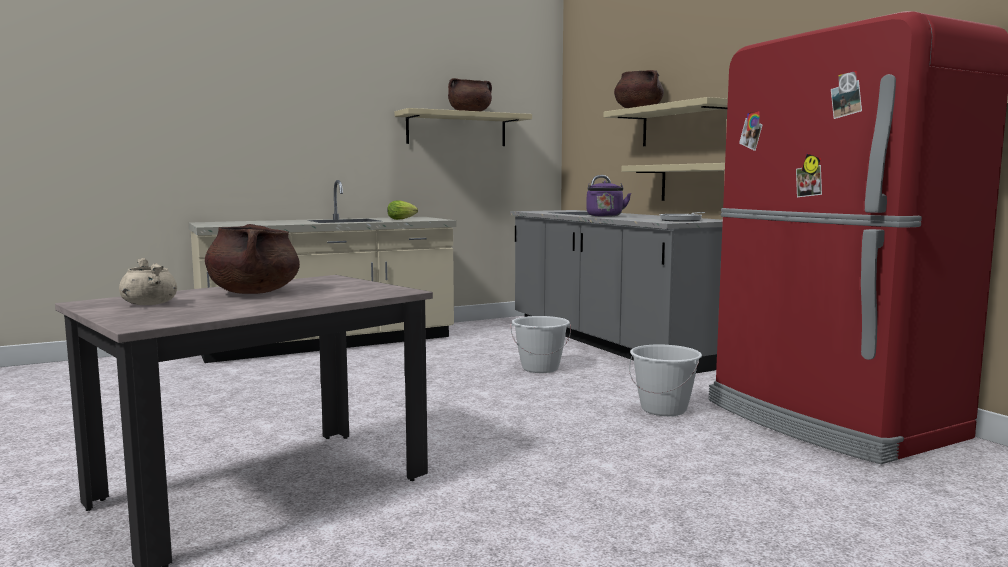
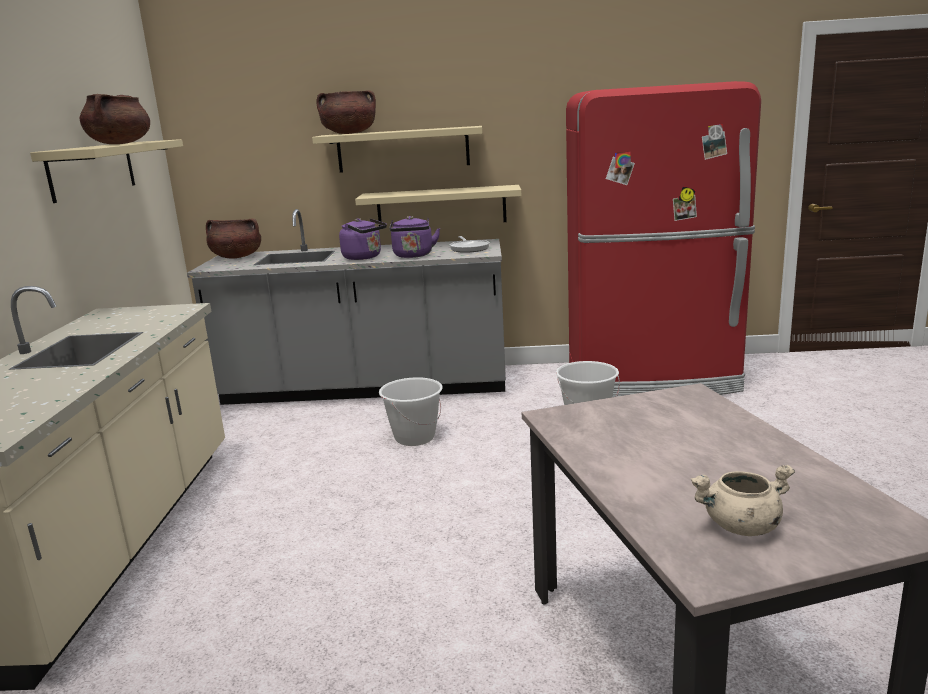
camera: 60 degrees left, 10 degrees up
(254, 292) = (666, 461): brown cooking pot -> brown cooking pot (236, 257)
(403, 219) = (138, 321): lettuce -> none
(628, 218) = (413, 256): none -> purple kettle

